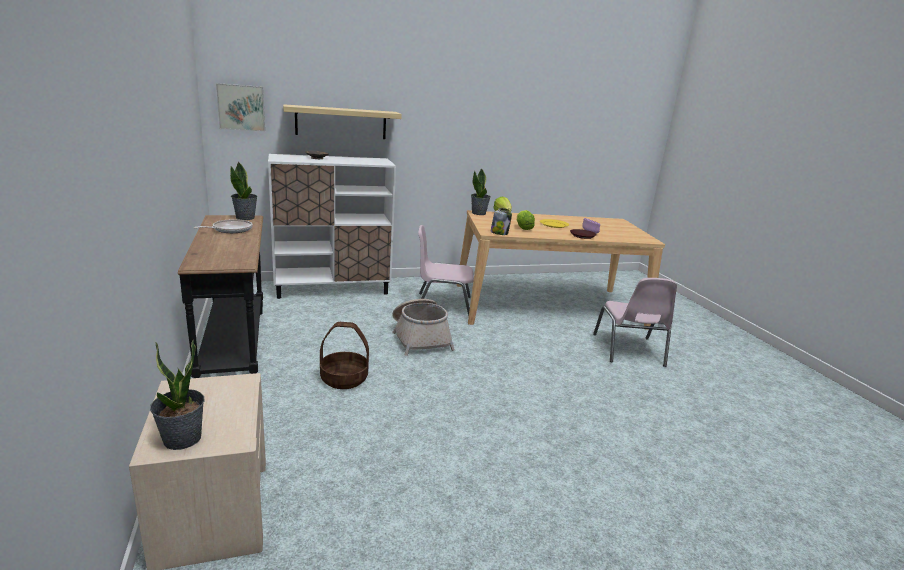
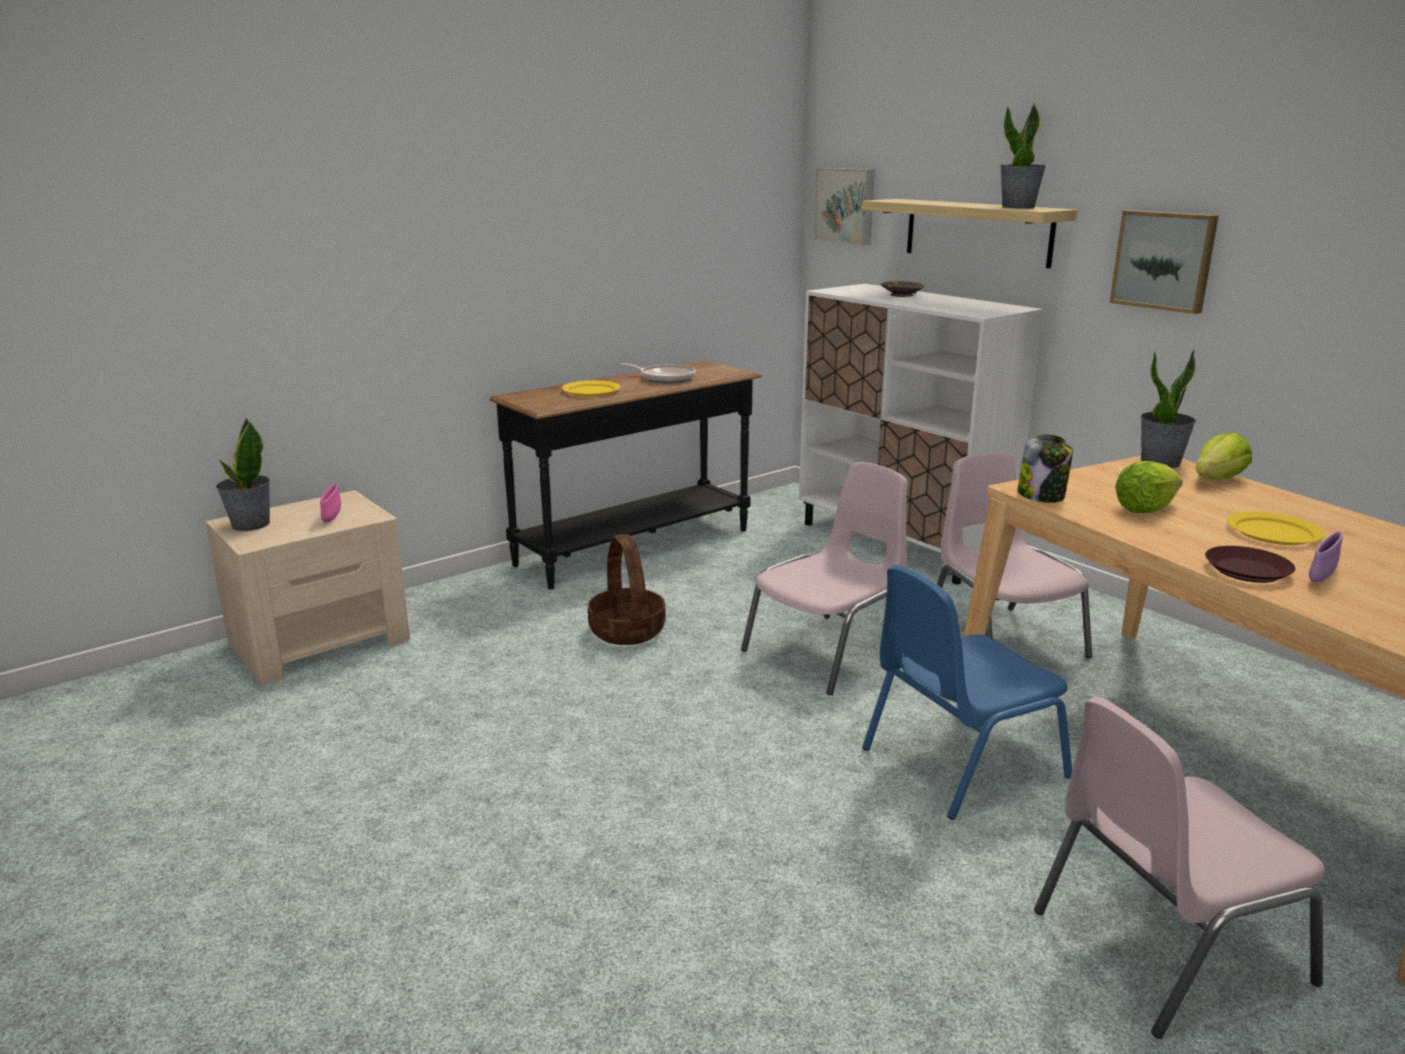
camera: 70 degrees right, 0 degrees up
(220, 397) = (332, 517): none -> pink bowl
(225, 248) = (590, 391): none -> yellow plate
(245, 218) = (729, 371): potted plant -> potted plant (1018, 207)
(420, 337) = (829, 652): basket -> pink chair
(437, 133) = (1164, 260): none -> picture
(523, 343) = (959, 762): none -> blue chair

